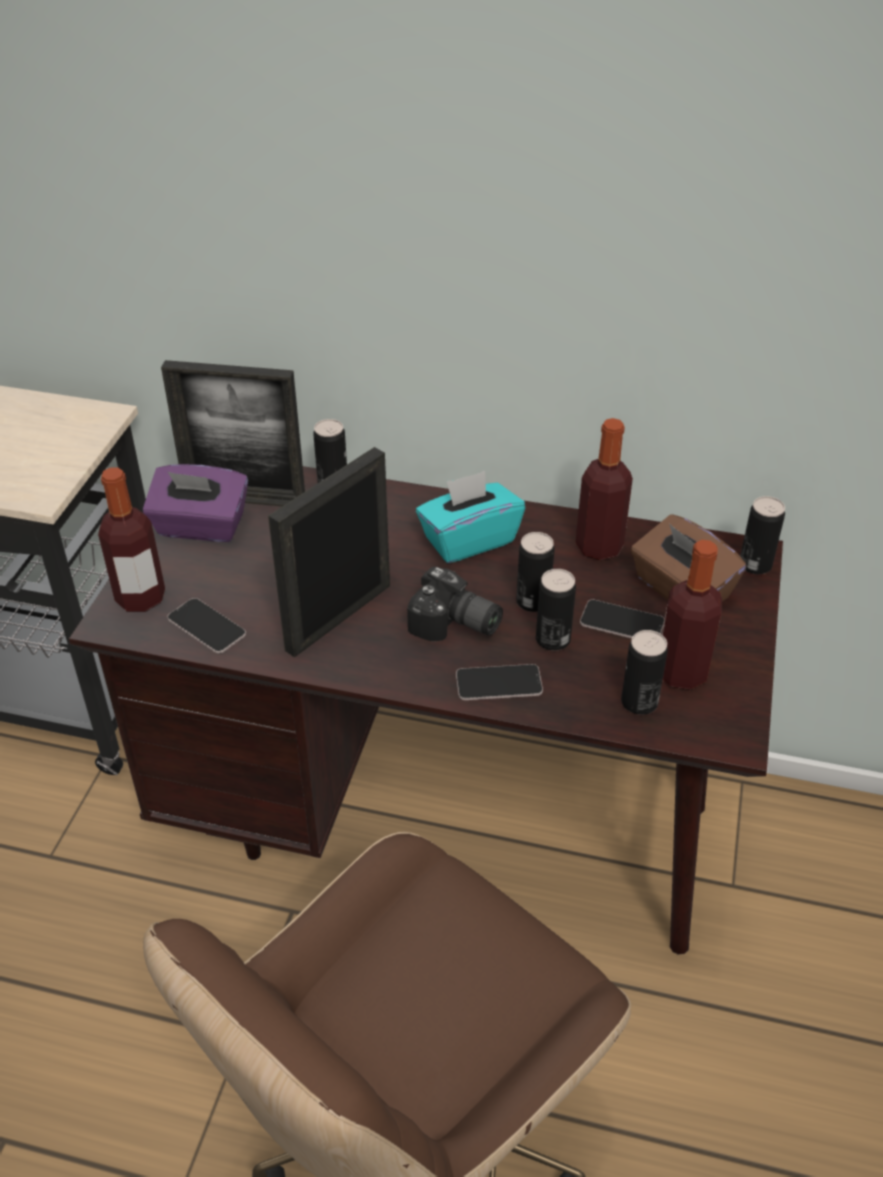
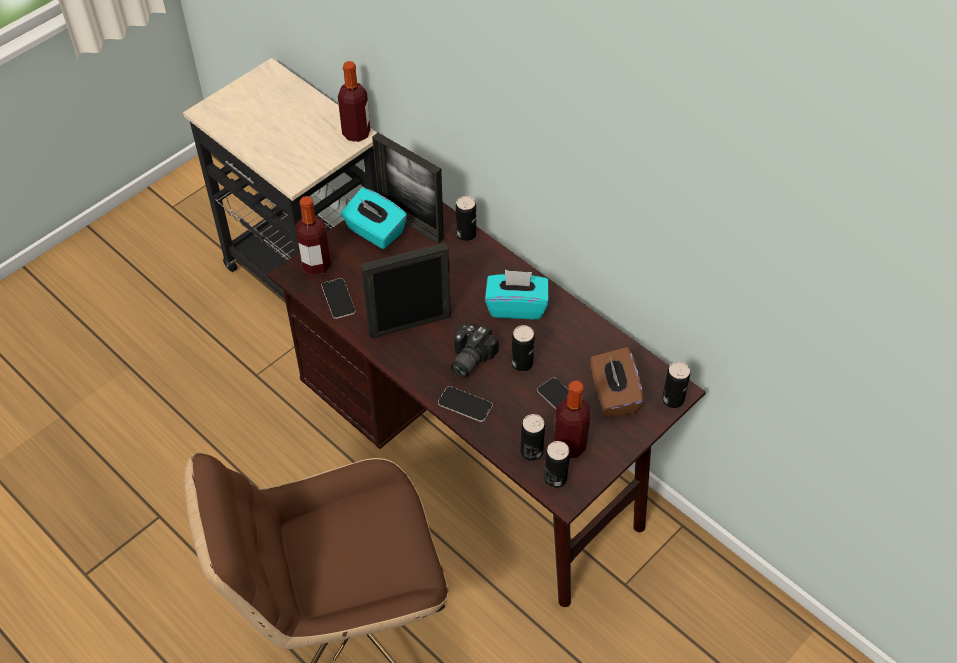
camera: 30 degrees right, 10 degrees up
(200, 527) = (375, 232): purple tissue box -> turquoise tissue box
(455, 626) = (467, 358): camera -> camera turned 60 degrees clockwise
(553, 639) = (514, 392): can -> can (555, 478)
(599, 546) = (588, 345): bottle -> bottle (356, 133)

